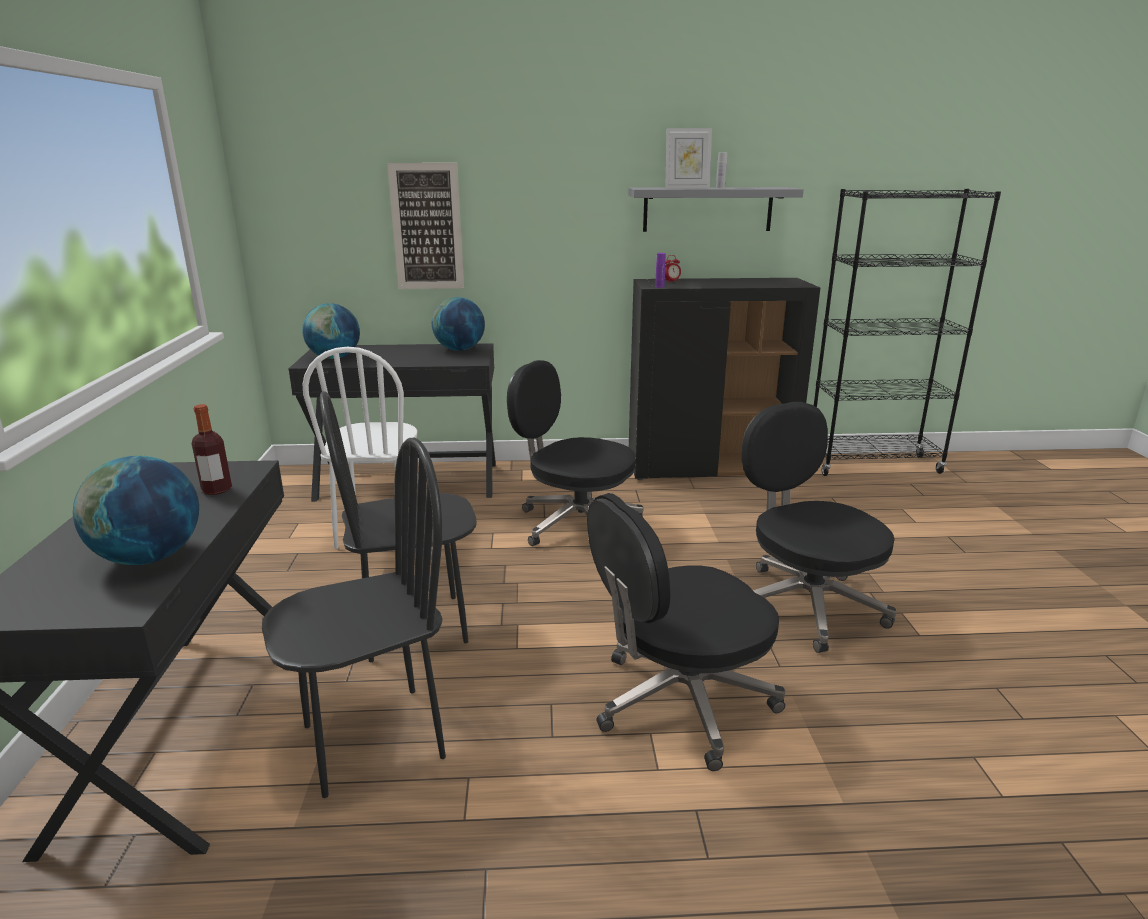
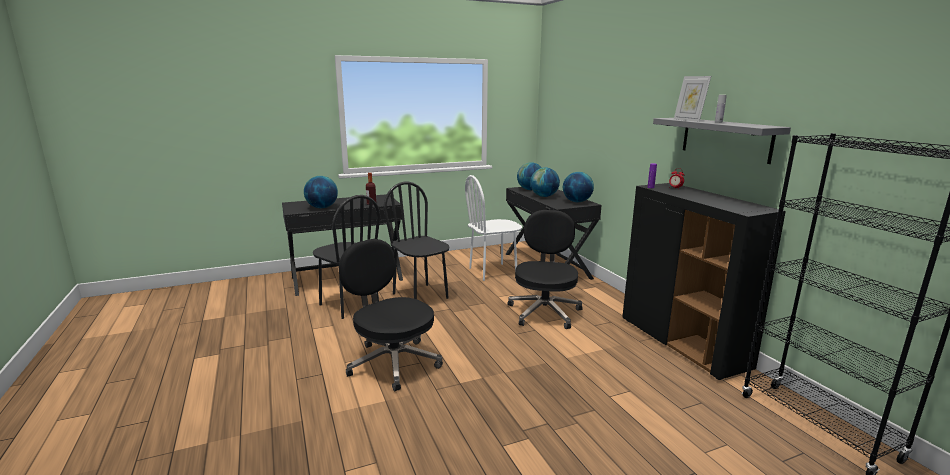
camera: 70 degrees right, 5 degrees down
(396, 358) = (544, 196): none -> globe
(427, 227) = (589, 131): picture -> none
(805, 604) = (510, 395): black office chair -> none

